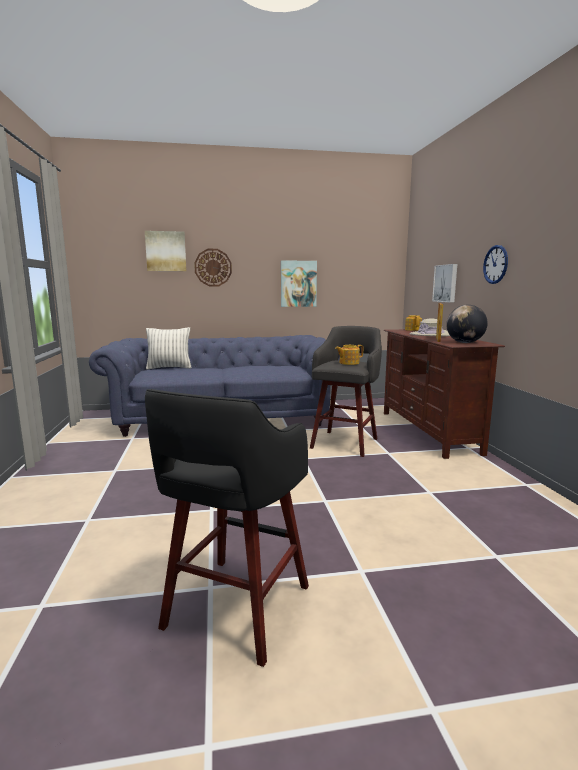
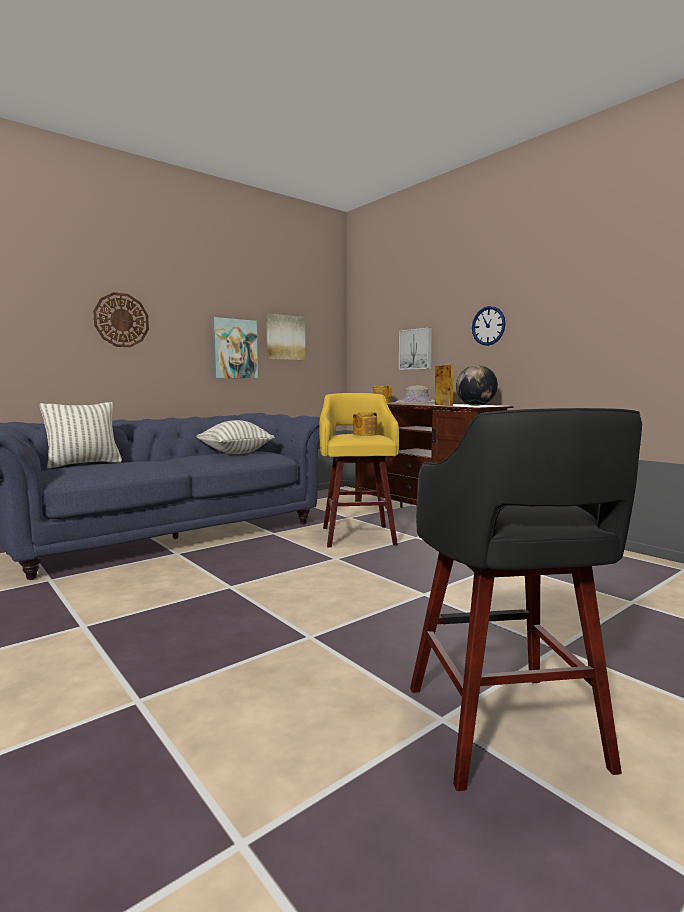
camera: 30 degrees left, 5 degrees down
(166, 251) = (47, 290): picture -> picture (285, 337)
(271, 367) = (235, 453): none -> pillow
(345, 442) = (358, 535): grey stool -> yellow stool

